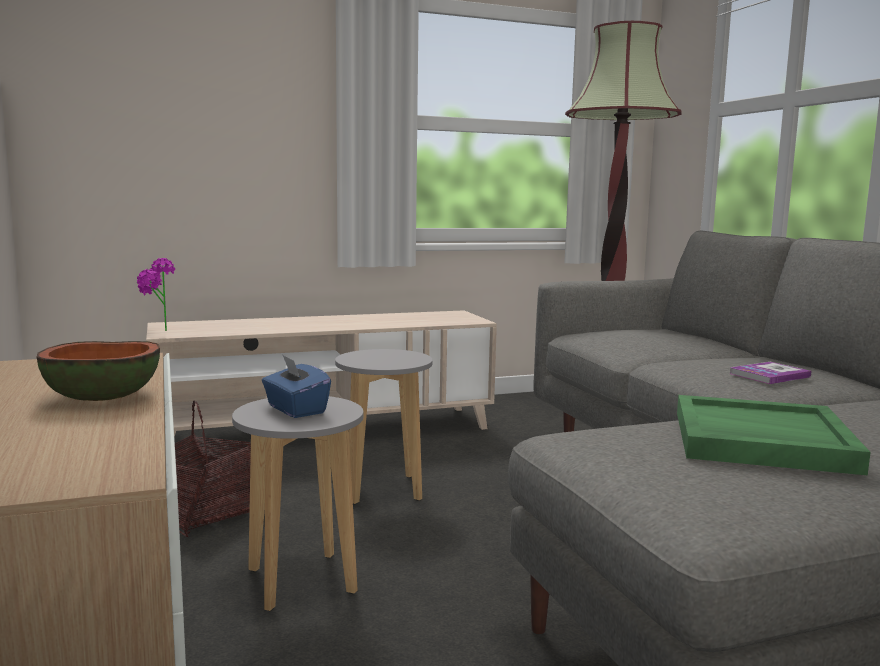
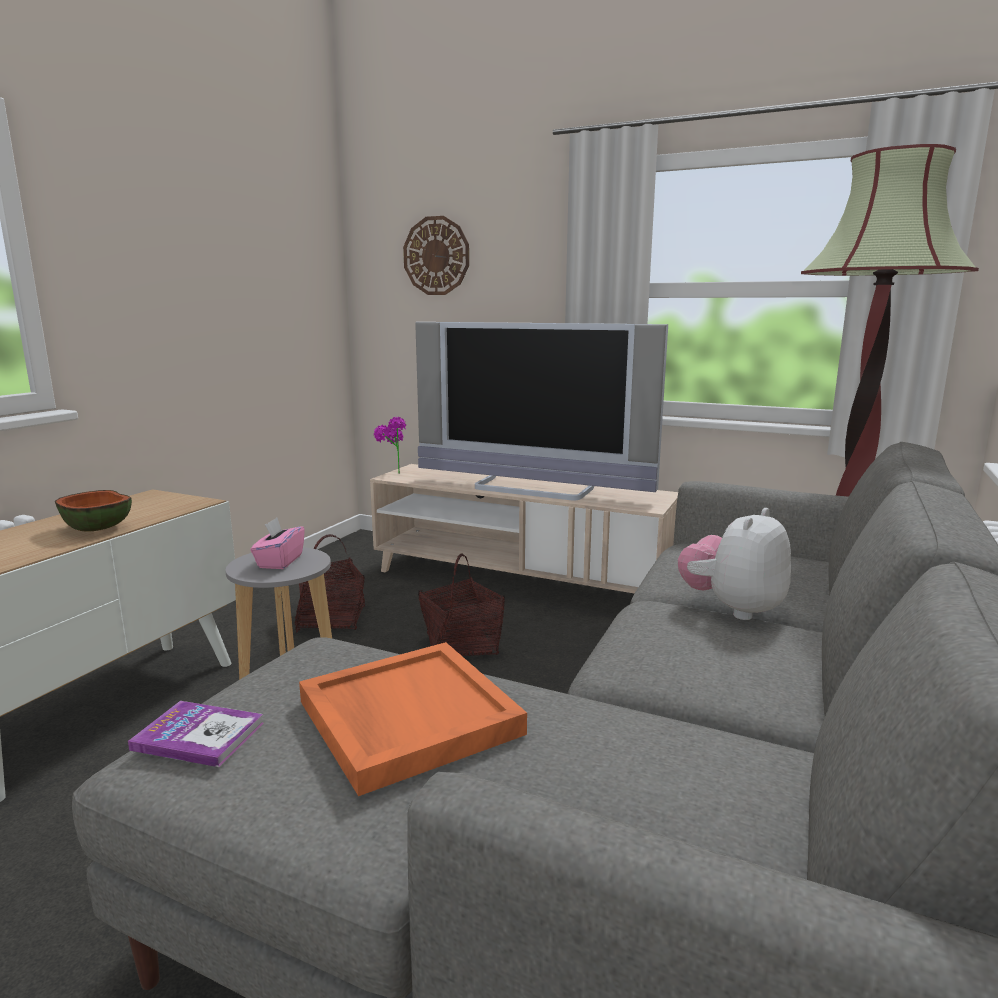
camera: 45 degrees right, 5 degrees up
(156, 65) = (436, 256): none -> wall clock
(295, 410) = (279, 561): blue tissue box -> pink tissue box
(348, 323) = (533, 489): none -> television
(383, 489) = (461, 645): grey stool -> basket
(698, 356) = (732, 609): none -> plush toy
(759, 441) = (407, 717): green tray -> orange tray
(769, 375) = (700, 658): book -> book (198, 736)

